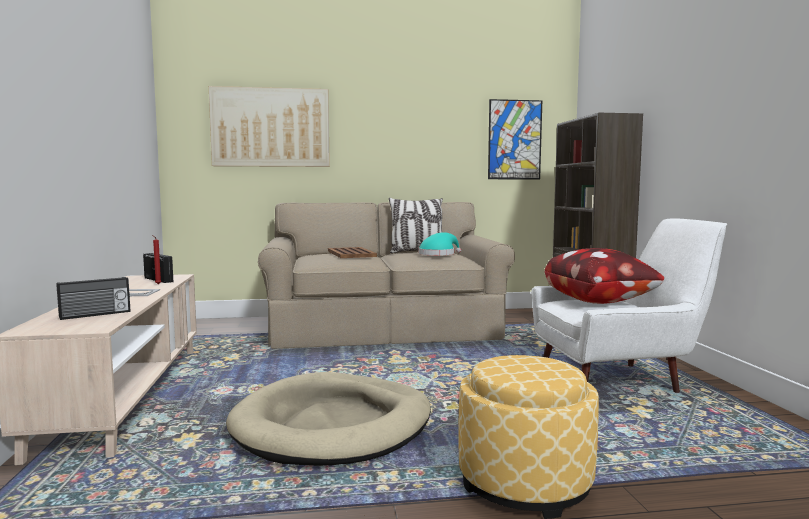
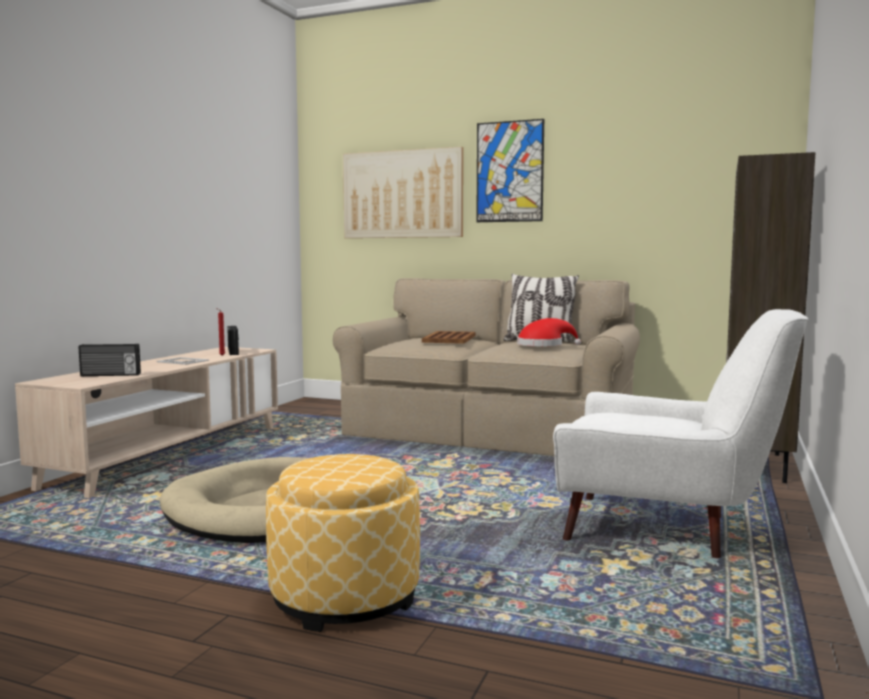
camera: 30 degrees right, 0 degrees up
(438, 254) = (543, 345): turquoise hat -> red hat
(514, 140) = (703, 196): picture -> picture (509, 172)
(599, 301) = (651, 418): pillow -> none

